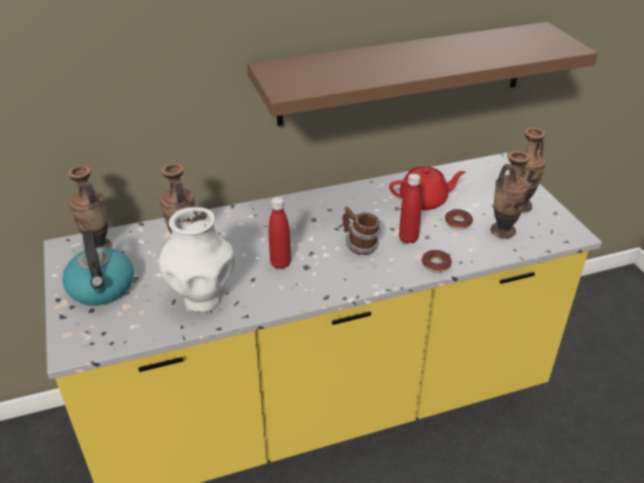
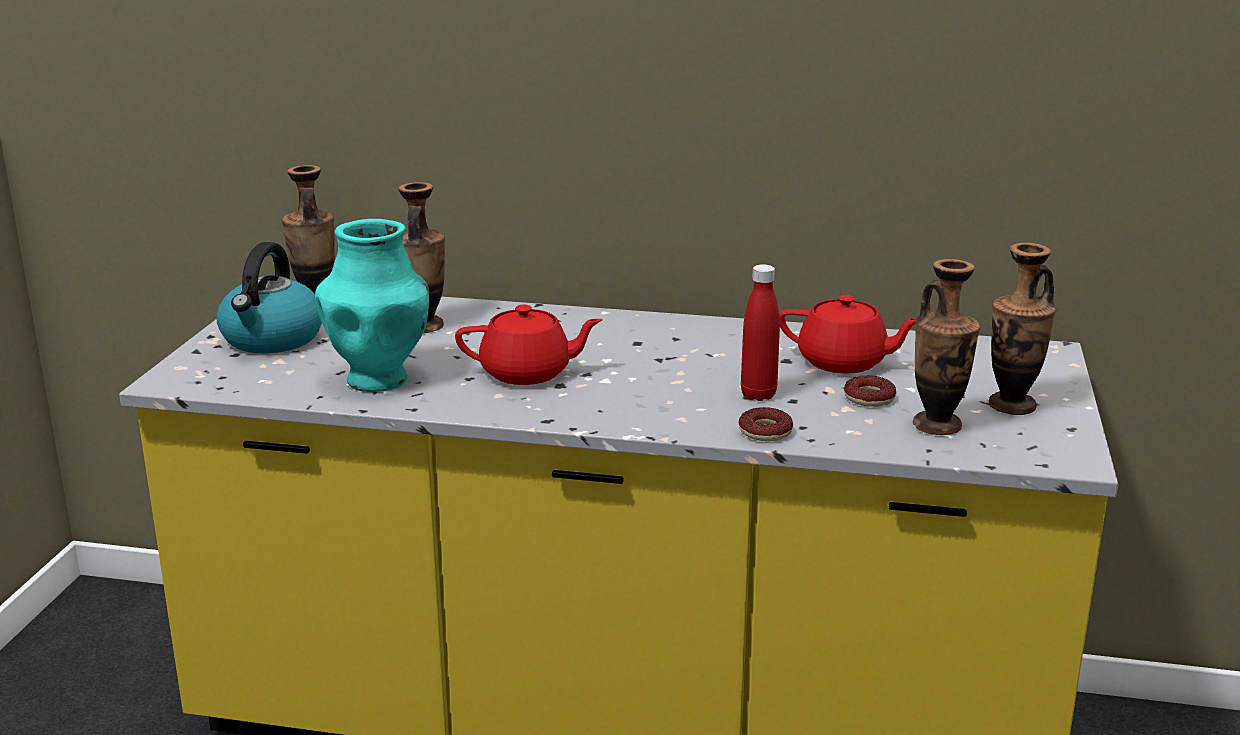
camera: 30 degrees right, 15 degrees down
(203, 299) = (379, 379): white vase -> turquoise vase
(280, 264) = (528, 373): red bottle -> red teapot
(359, 246) = (668, 384): mug -> none
(403, 73) = (860, 137): brown shelf -> none

